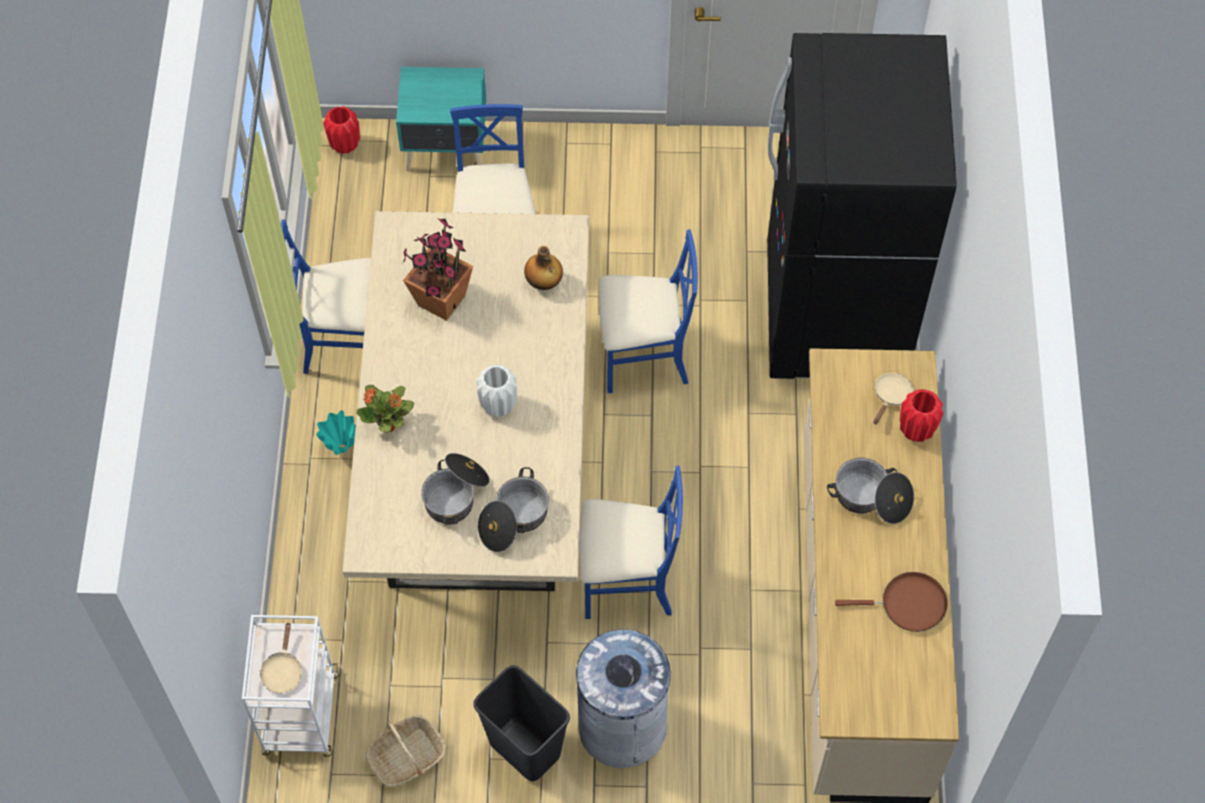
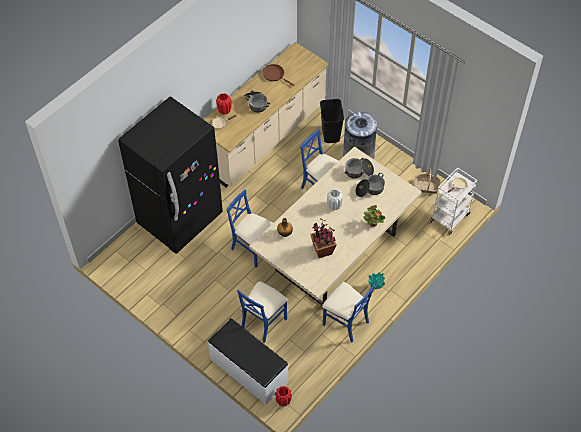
camera: 140 degrees left, 5 degrees down
(447, 150) = (248, 370): turquoise nightstand -> white bench
(526, 748) = (390, 167): black trash can -> black trash can (330, 134)

